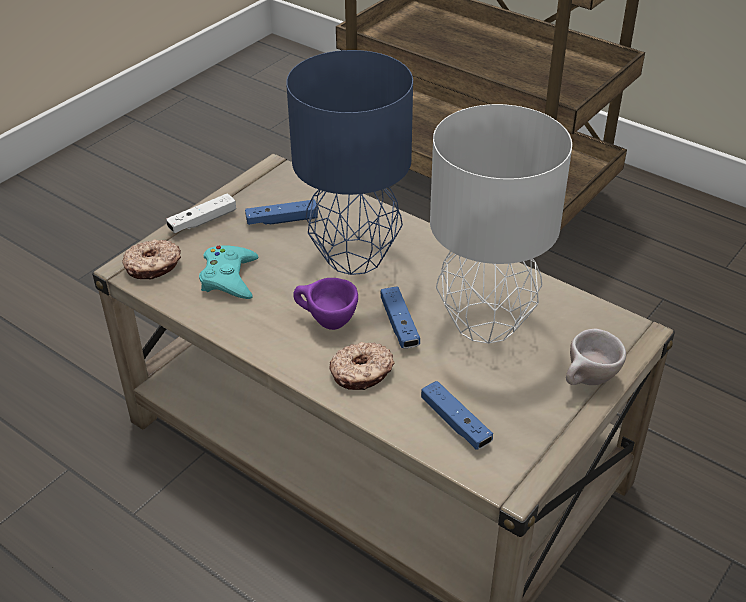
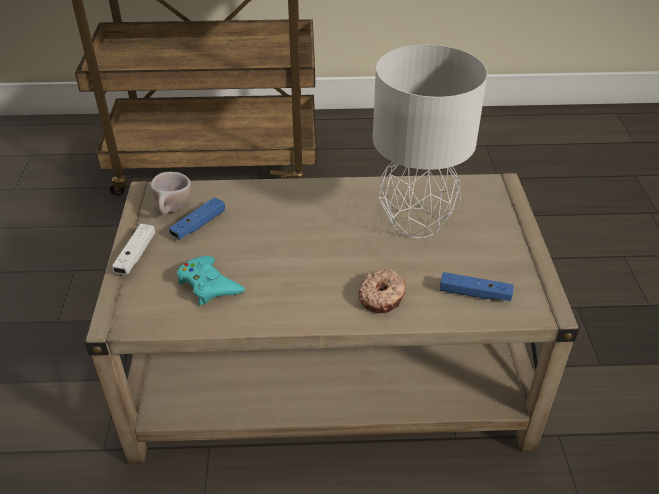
camera: 40 degrees left, 0 degrees up
(153, 267) = (136, 309): donut -> none
(325, 322) = (317, 277): purple cup -> none
(357, 256) = (283, 223): blue table lamp -> none
(399, 325) = (367, 252): blue game controller -> none
(587, 382) = (513, 226): beige cup -> beige cup (173, 211)

